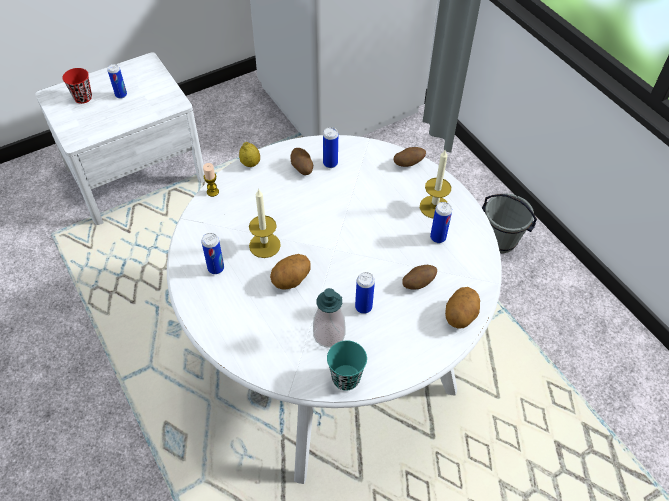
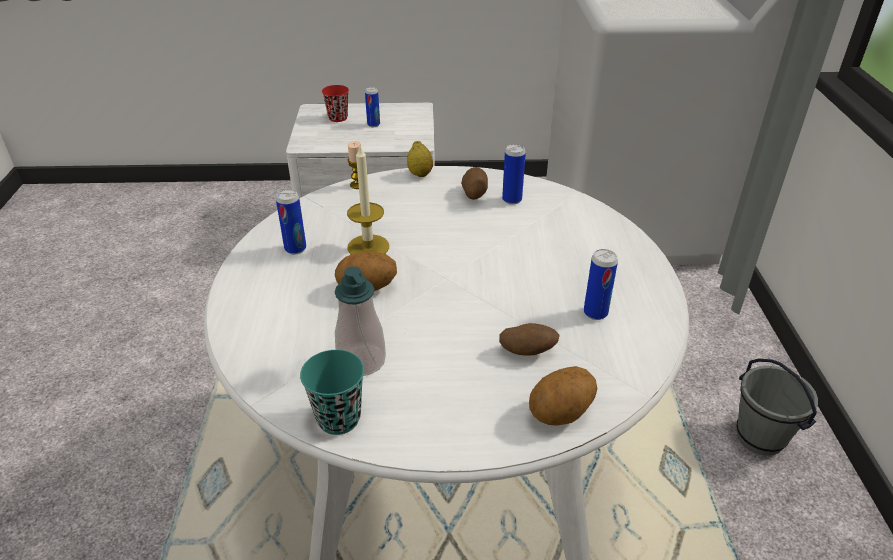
camera: 30 degrees right, 15 degrees down
(363, 307) = (431, 349): can -> none
(408, 163) = (612, 228): potato -> none
(434, 207) = (615, 280): candle -> none

